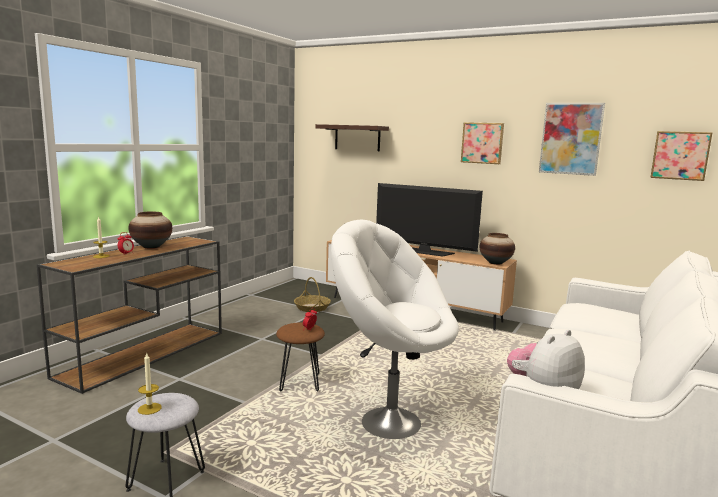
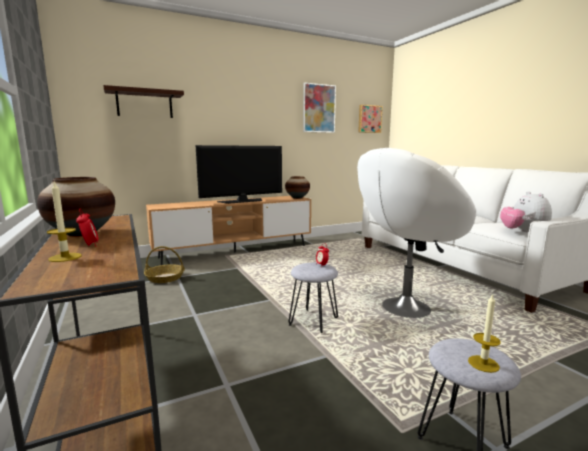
camera: 55 degrees left, 0 degrees up
(299, 384) = (314, 322): brown stool -> grey stool
(482, 143) = (264, 110): picture -> none

